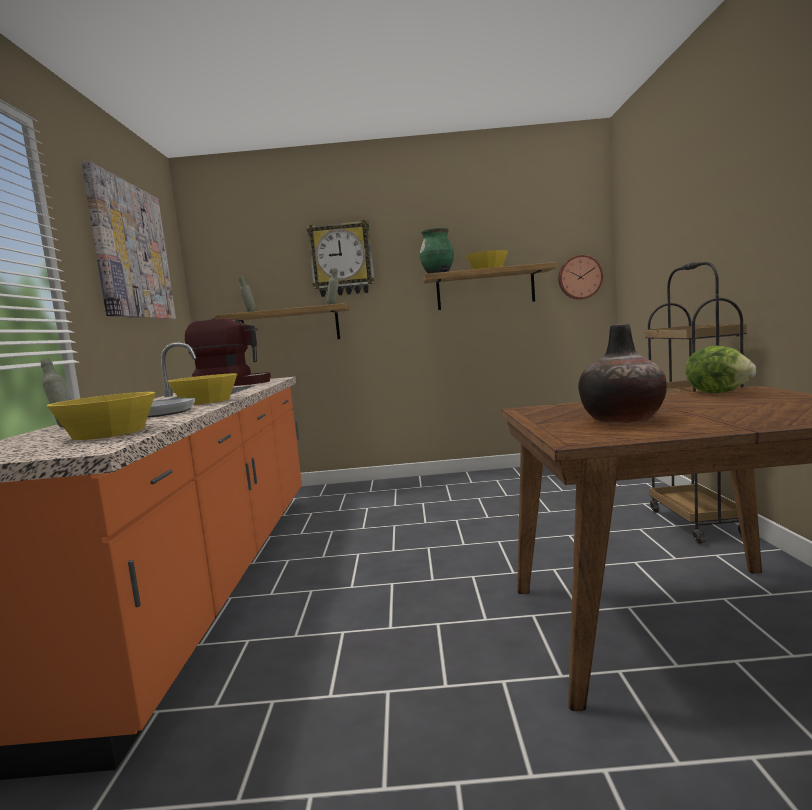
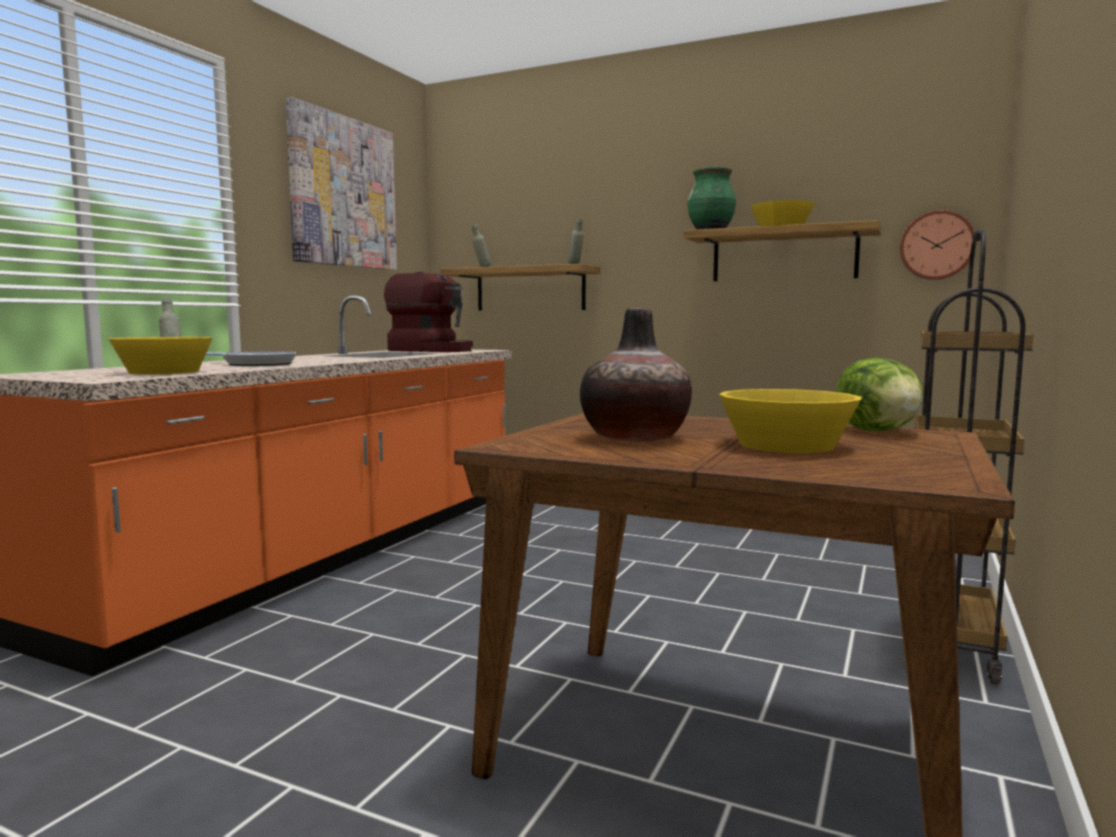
camera: 25 degrees right, 0 degrees up
(206, 401) = (334, 360): yellow bowl -> yellow bowl (787, 445)
(341, 259) = (597, 207): wall clock -> none

